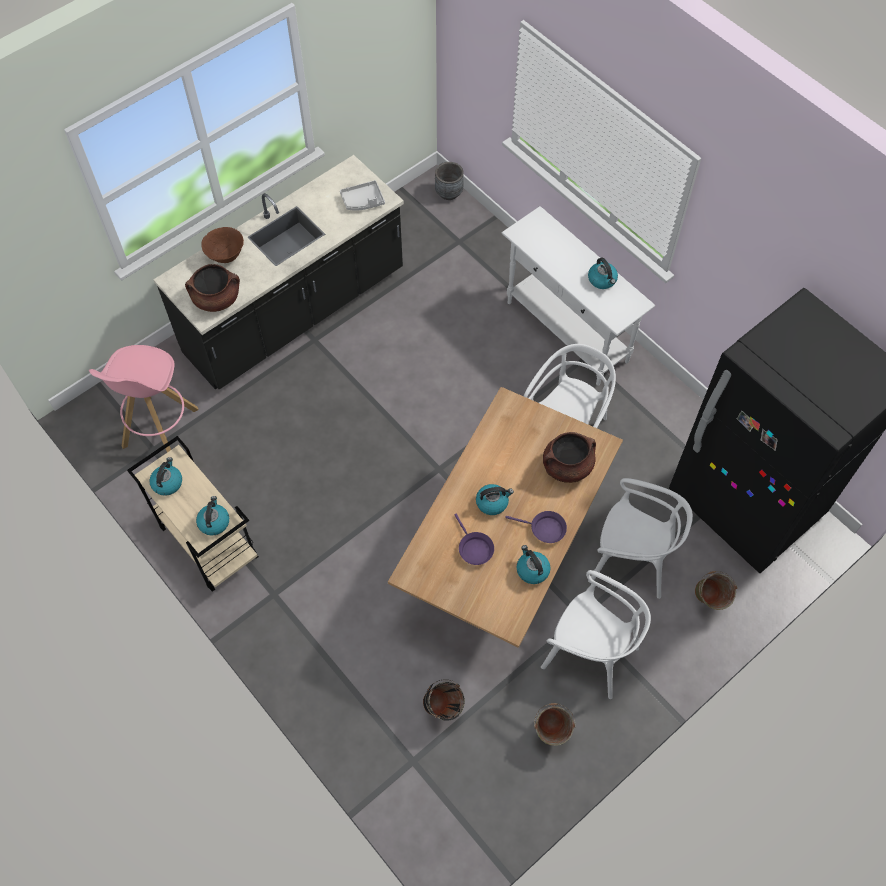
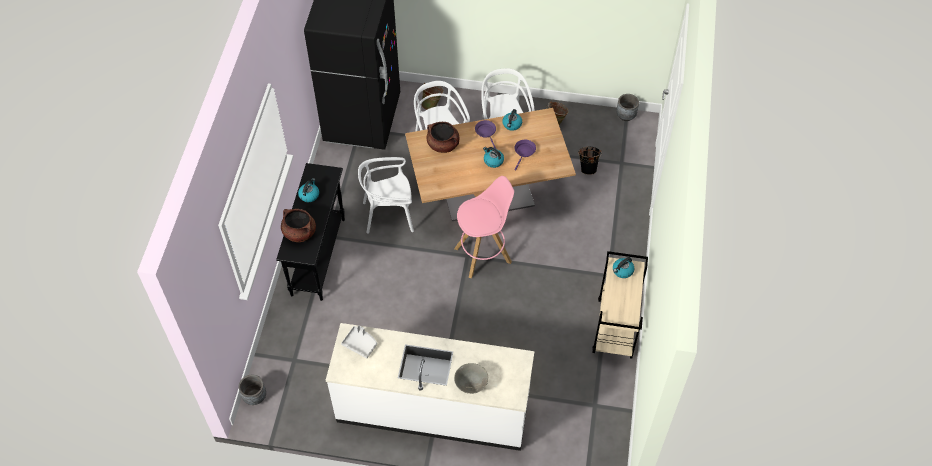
camera: 130 degrees left, 5 degrees down
(159, 428) = (579, 414): pink stool -> pink stool (483, 255)
(167, 482) = (625, 310): kettle -> none
(217, 299) = (505, 362): brown cooking pot -> brown cooking pot (299, 233)
(226, 255) = (471, 385): brown bowl -> grey bowl
(295, 313) = (433, 409): black counter -> white counter
(486, 846) = (626, 115): none -> grey planter
(567, 332) = (318, 256): white console table -> black console table

